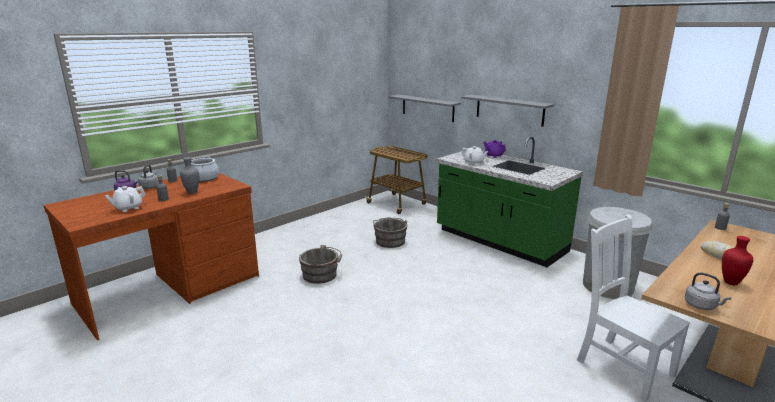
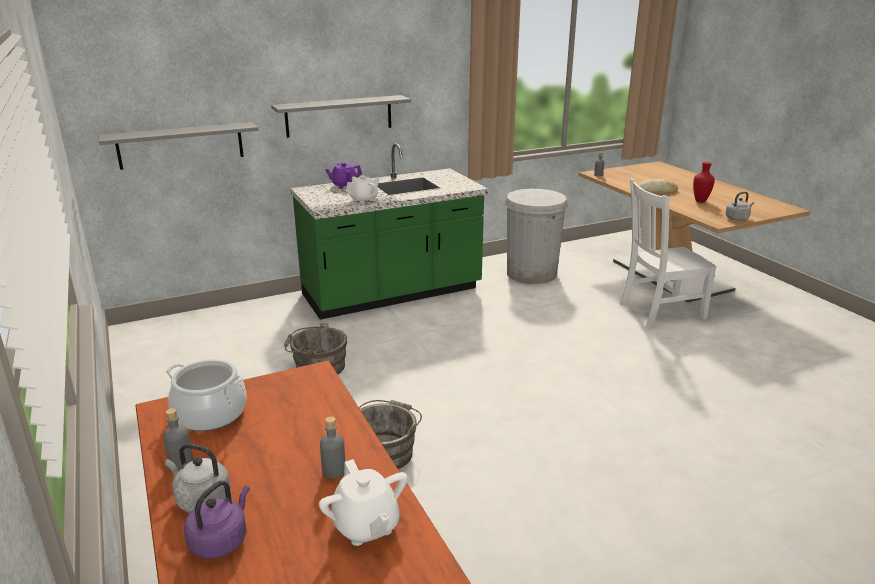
camera: 70 degrees left, 5 degrees up
(191, 192) = (313, 431): grey vase -> none
(397, 204) = (183, 331): cart -> none

